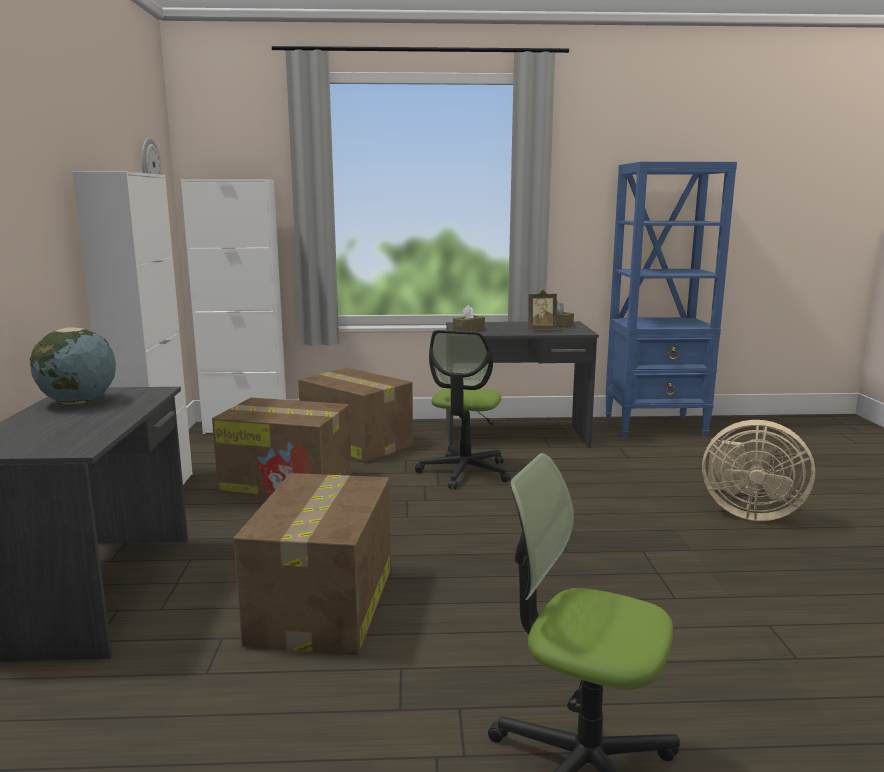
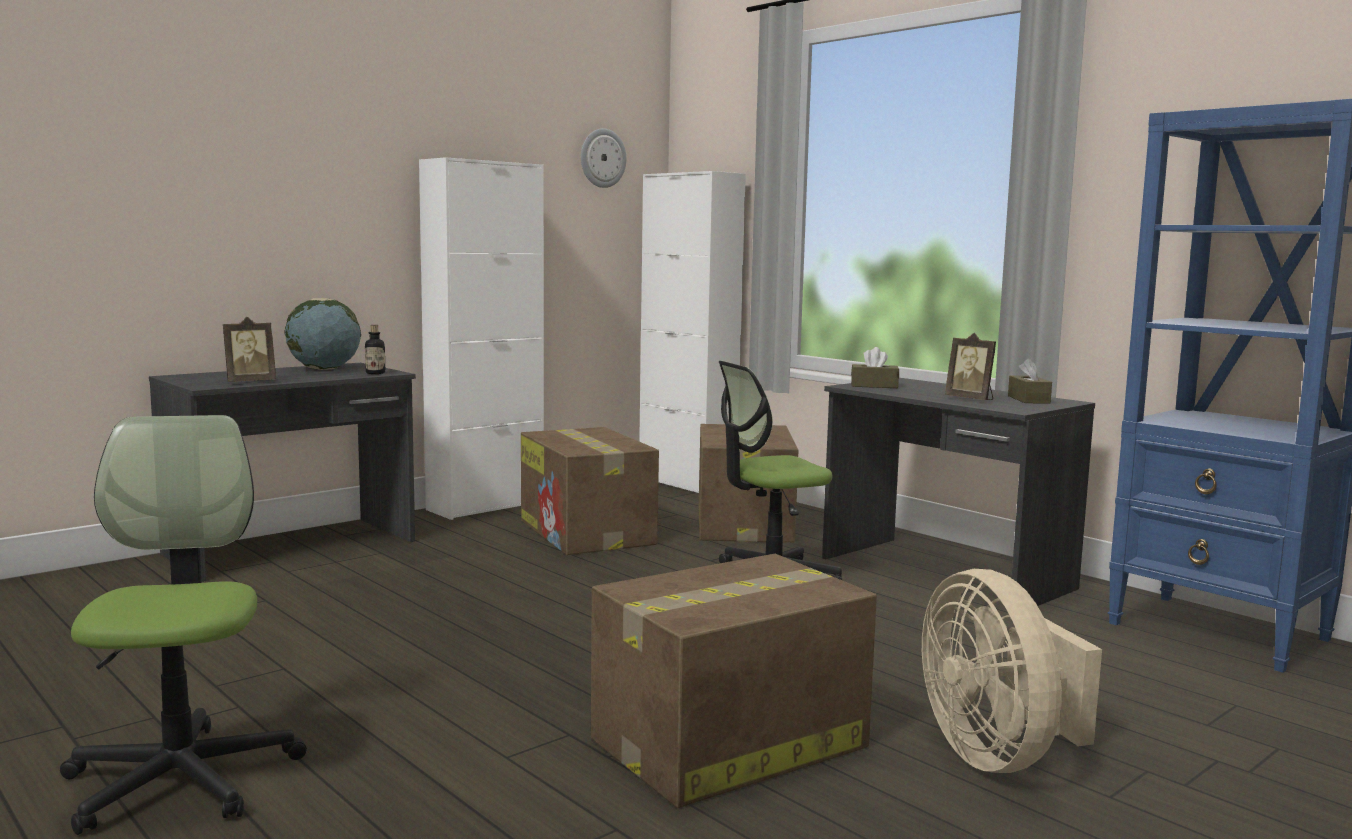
camera: 50 degrees right, 5 degrees down
(93, 433) = (249, 382): none -> picture frame
(148, 394) = (375, 373): none -> bottle
(323, 606) = (359, 613): cardboard box -> cardboard box (726, 744)

